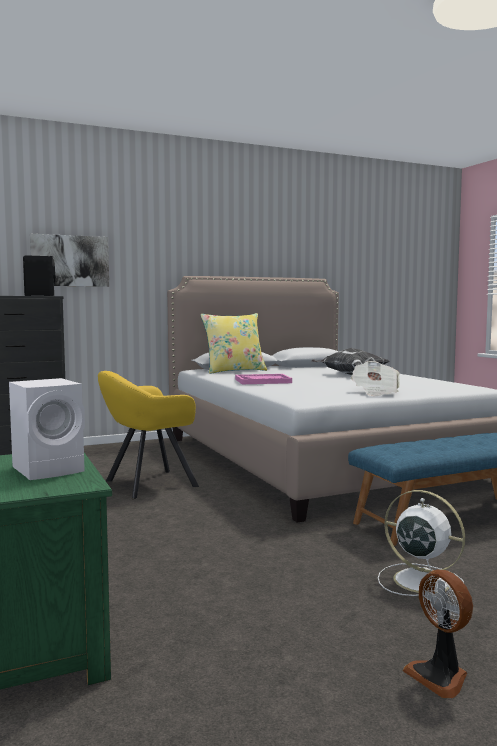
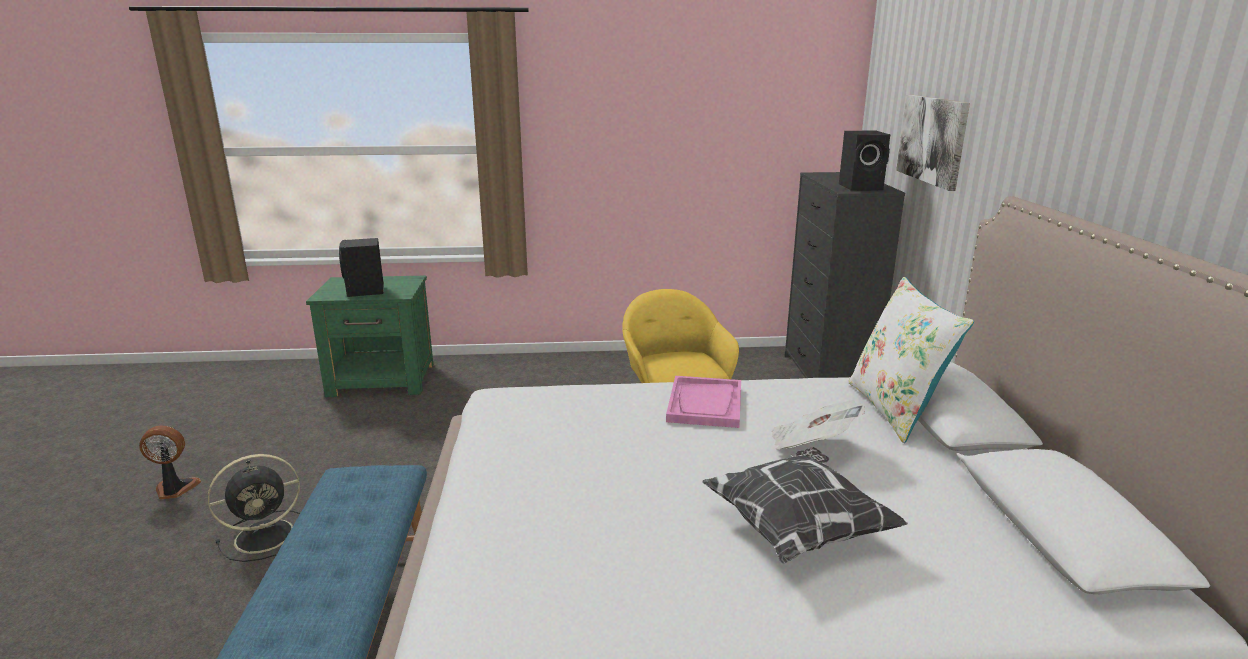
camera: 110 degrees right, 15 degrees up
(51, 469) = (365, 291): white speaker -> black speaker
(234, 371) = (895, 409): yellow pillow -> white pillow
(375, 392) = (499, 464): newspaper -> newspaper (811, 445)
(419, 580) = (267, 535): white fan -> black fan

